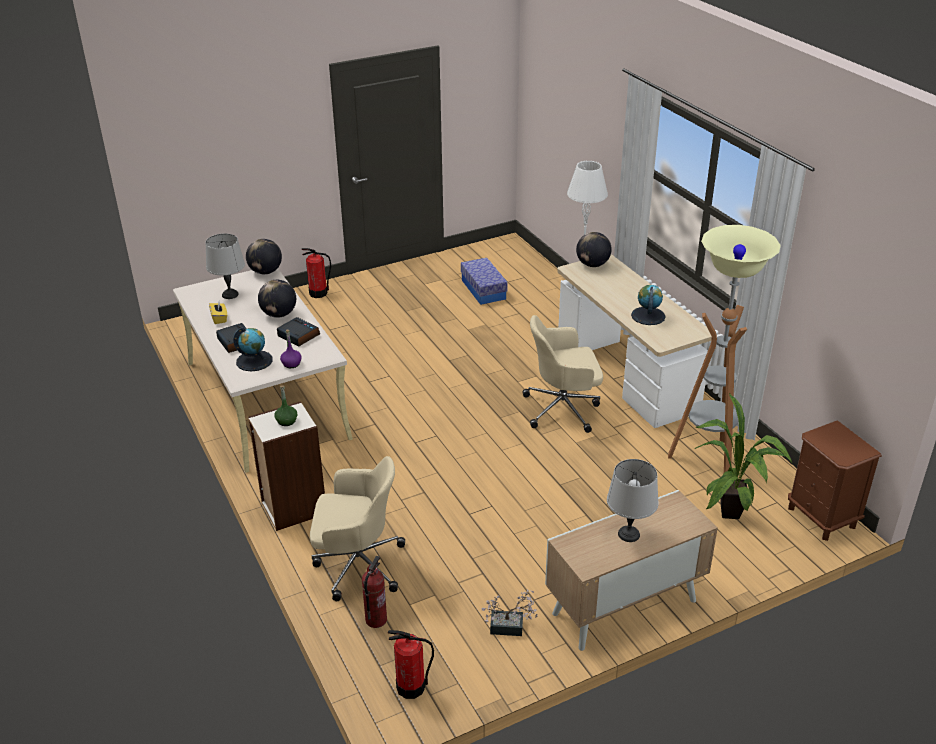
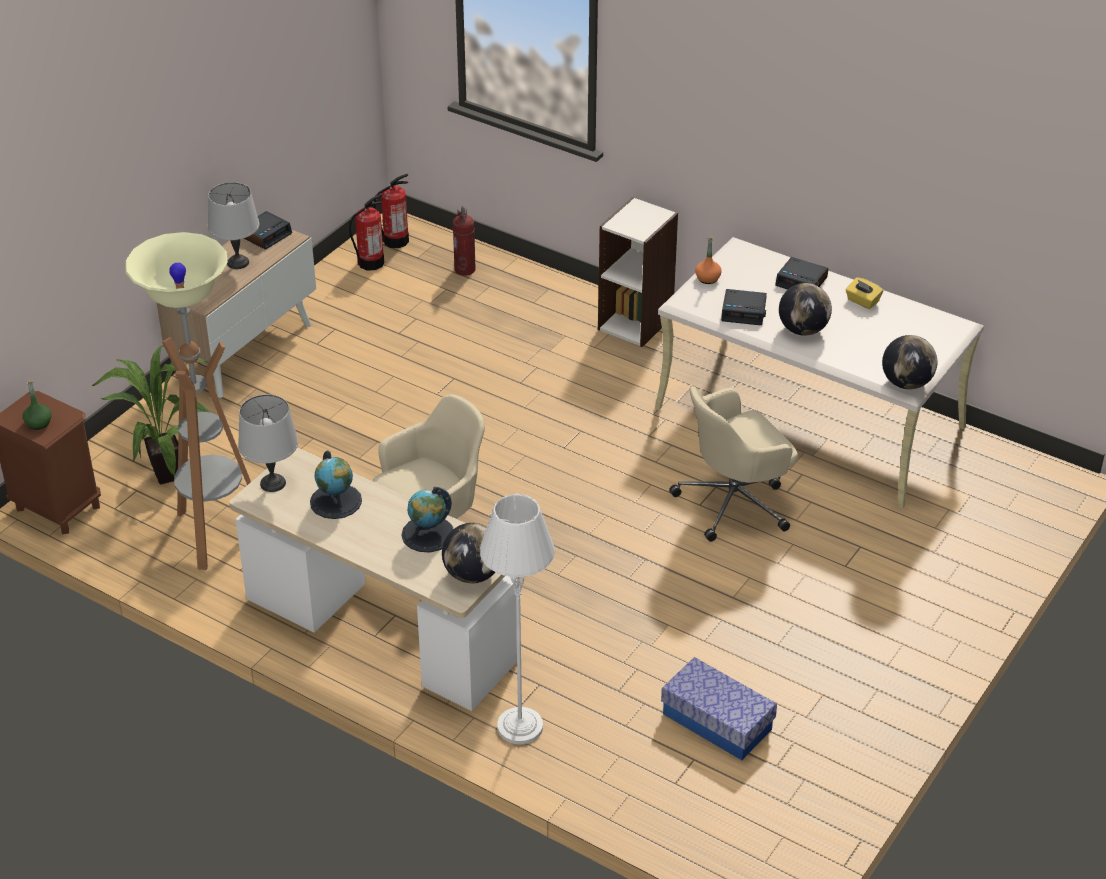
camera: 150 degrees right, 5 degrees up
(230, 295) = (898, 335): grey table lamp -> grey table lamp (272, 483)
(254, 360) = (751, 268): globe -> globe (428, 534)
(286, 421) = (635, 220): green bottle -> green bottle (38, 423)
(291, 364) = (707, 278): purple bottle -> orange bottle
(318, 293) = (958, 606): fire extinguisher -> fire extinguisher (370, 263)
(357, 564) = (523, 301): beige office chair -> beige office chair (735, 502)
(511, 627) = (341, 302): potted plant -> none
(588, 557) = (265, 235): none -> alarm clock

